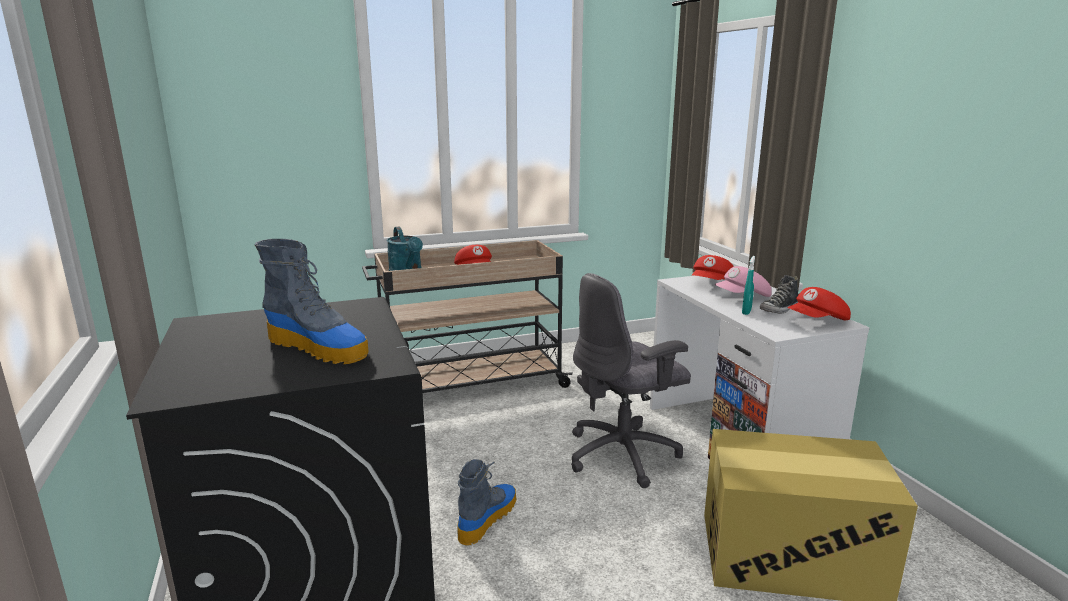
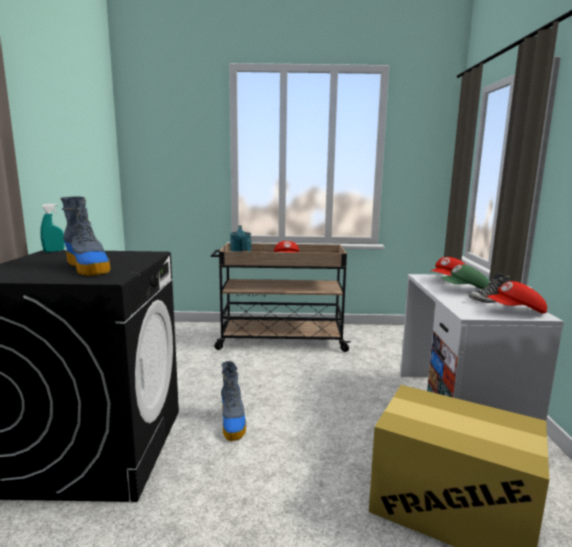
camera: 20 degrees right, 5 degrees down
(487, 518) = (233, 423): boot -> boot turned 120 degrees clockwise
(624, 454) = (358, 402): grey office chair -> none
(742, 298) = (465, 290): pink cap -> green cap
(746, 312) = (458, 299): turquoise spray bottle -> turquoise spray bottle (54, 251)

